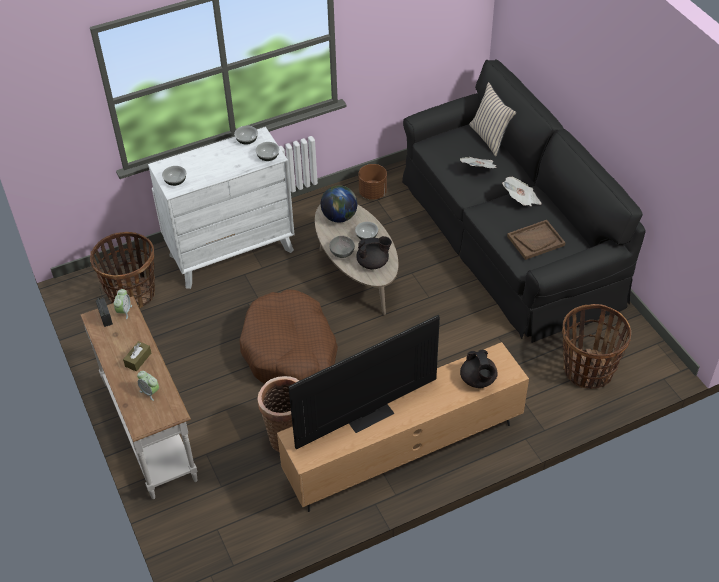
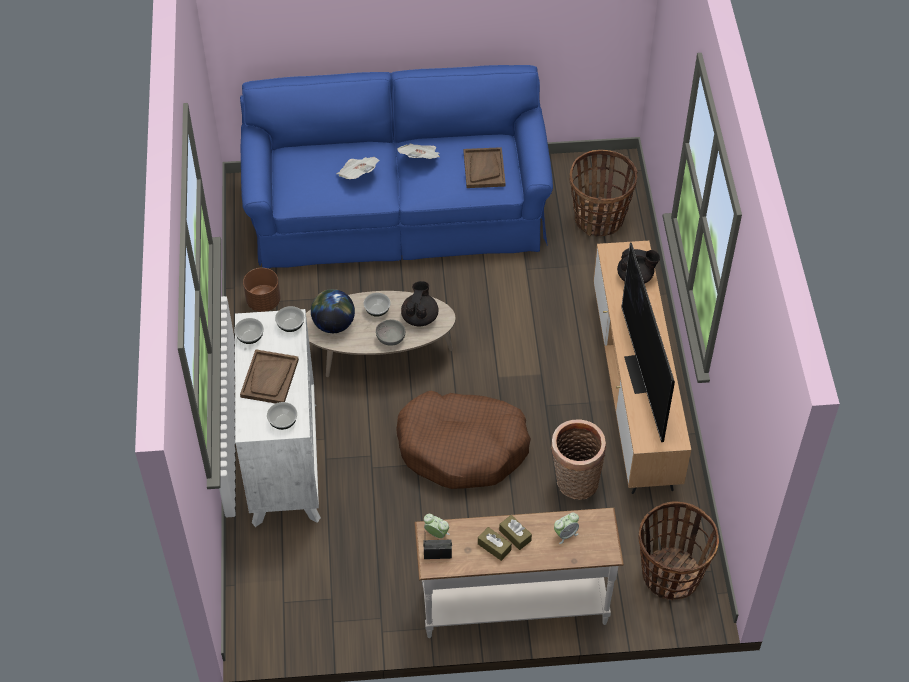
camera: 70 degrees left, 5 degrees up
(123, 350) = (494, 547): none -> brown tissue box
(132, 294) = (299, 580): basket -> basket (670, 574)
(212, 162) = (269, 378): none -> brown tray
(490, 138) = (312, 149): beige pillow -> none
(507, 237) = (397, 212): black sofa -> blue sofa

